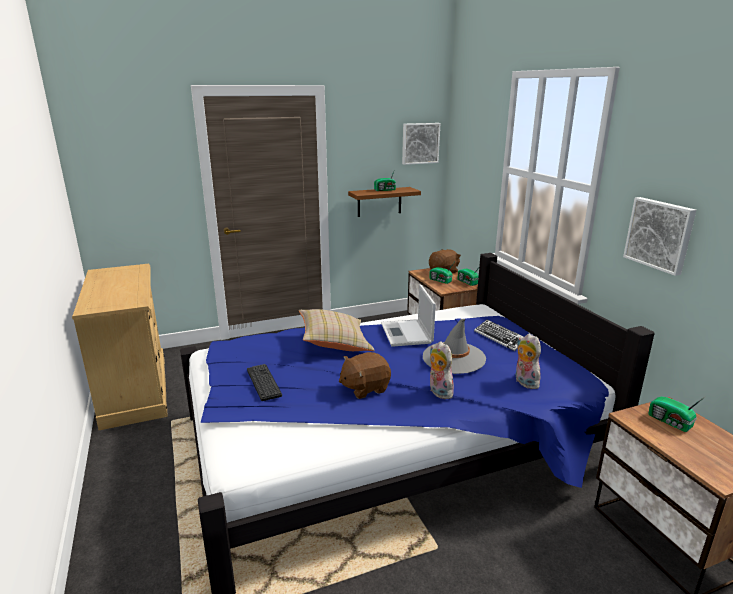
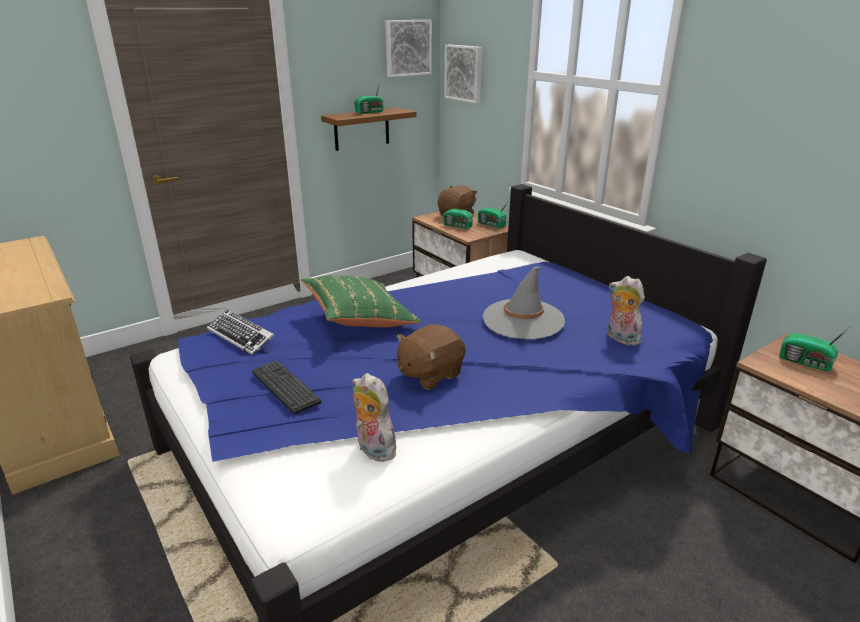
camera: 15 degrees left, 5 degrees up
(334, 343) = (360, 319): beige pillow -> green pillow
(406, 334) = (449, 296): laptop -> none
(438, 392) = (527, 366): plush toy -> plush toy (373, 449)
(500, 338) = (563, 288): keyboard -> keyboard (241, 336)
(660, 234) = (760, 139): picture -> picture (464, 73)

